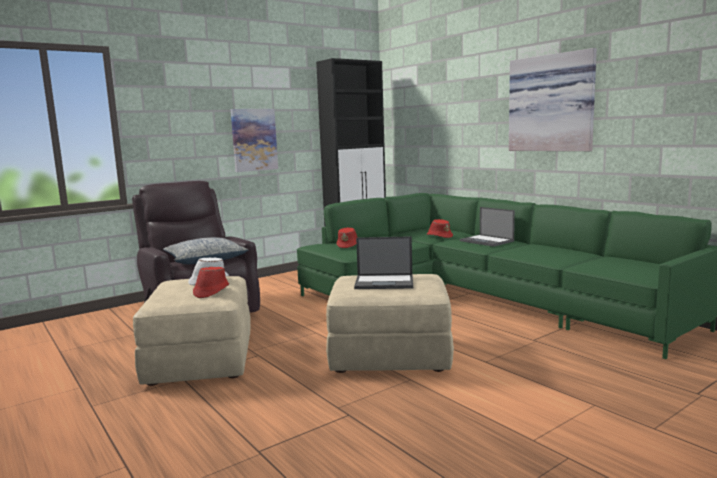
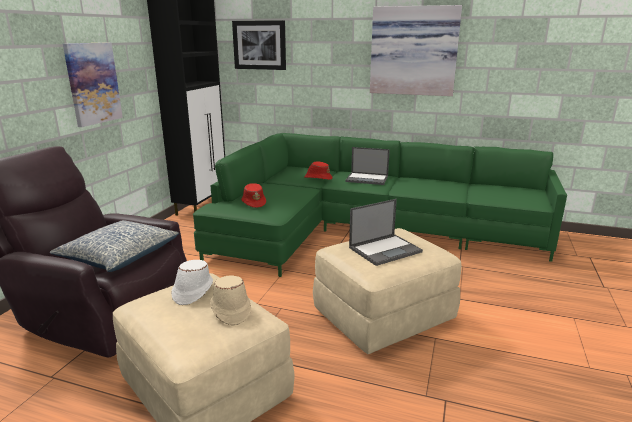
camera: 35 degrees left, 10 degrees up
(211, 291) = (230, 309): red hat -> beige hat
(421, 108) = (259, 45): none -> picture

